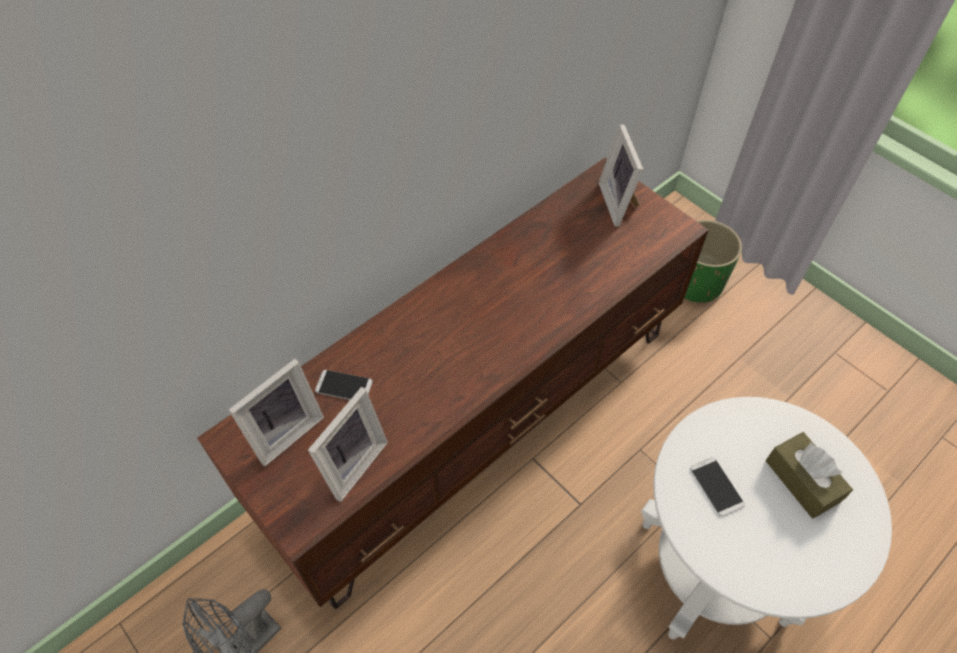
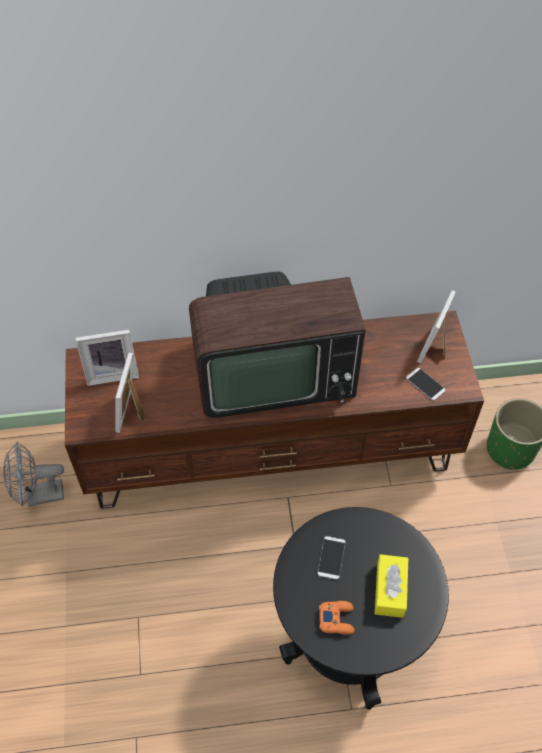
camera: 35 degrees right, 0 degrees up
(344, 386) = (163, 366): phone -> phone (425, 384)
(351, 463) = (133, 411): picture frame -> picture frame turned 120 degrees clockwise
(477, 323) = (271, 373): none -> television
(712, 572) = (347, 644): white side table -> black side table
(782, 552) = (337, 619): none -> orange game controller
(802, 481) = (390, 590): brown tissue box -> yellow tissue box

